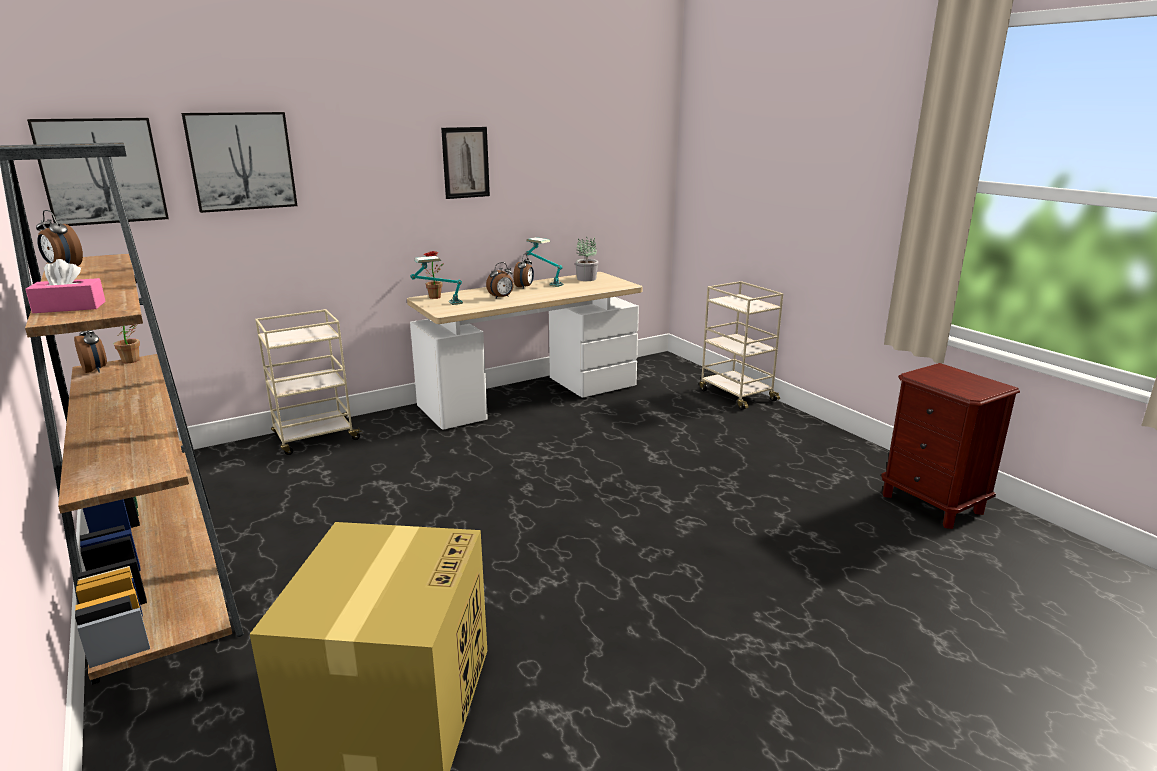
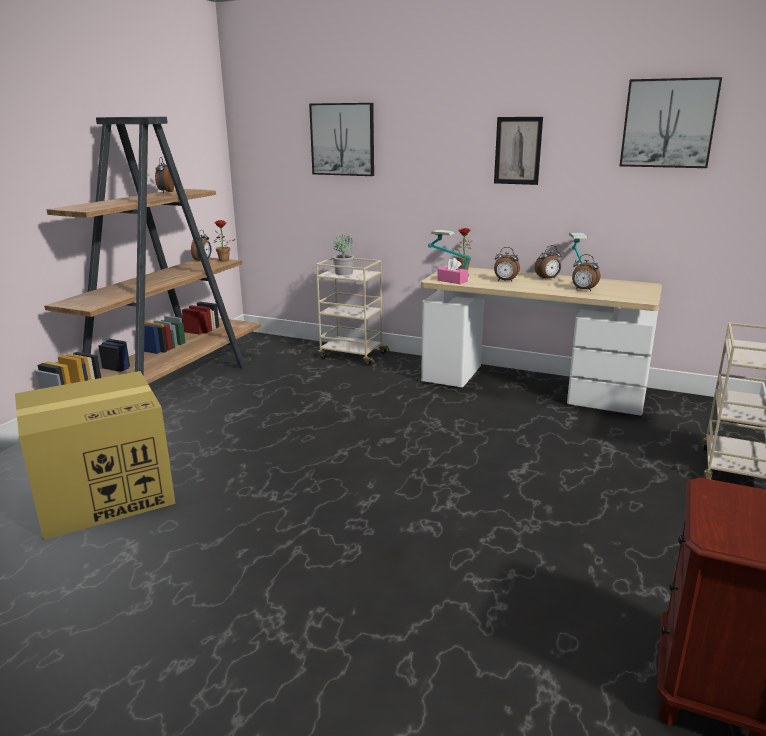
camera: 55 degrees right, 0 degrees up
(69, 307) = (87, 205): pink tissue box -> pink tissue box (452, 281)
(102, 171) = (267, 141): picture -> picture (668, 123)
(574, 289) = (583, 290): none -> alarm clock
(586, 279) = (624, 286): potted plant -> potted plant (344, 273)

